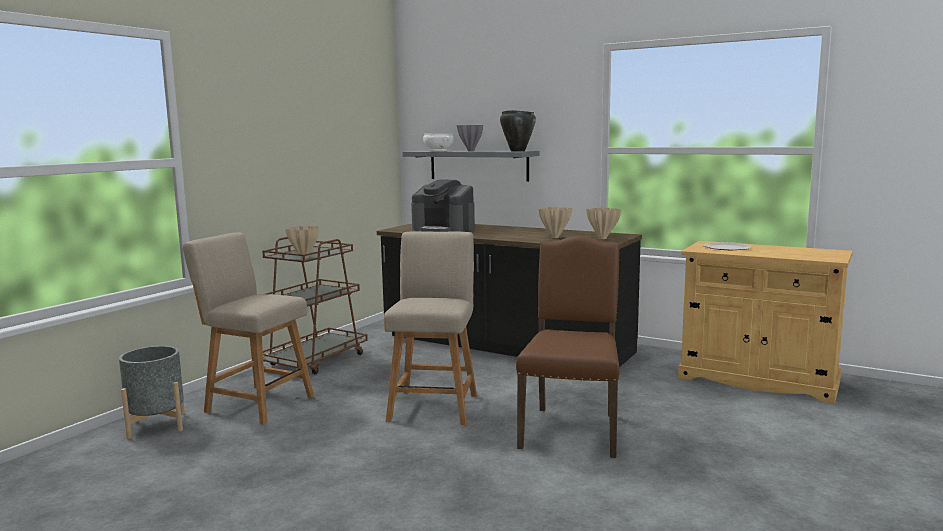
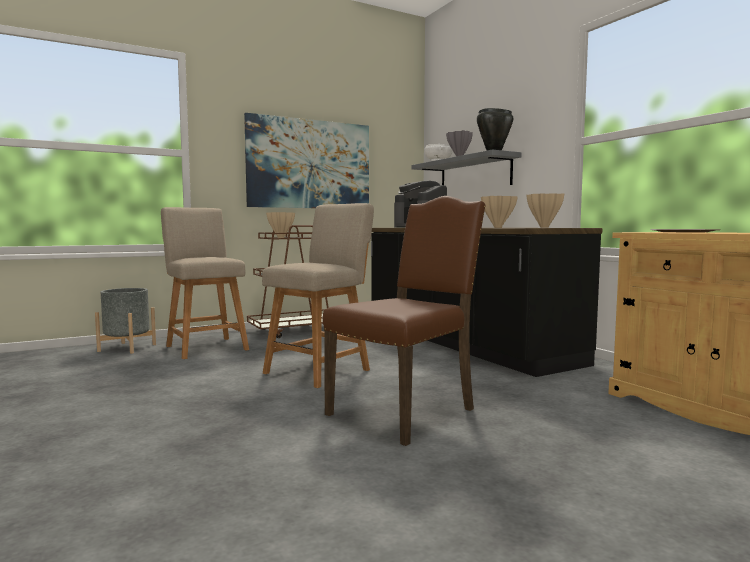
camera: 30 degrees right, 5 degrees down
(301, 159) = (310, 164): none -> picture

